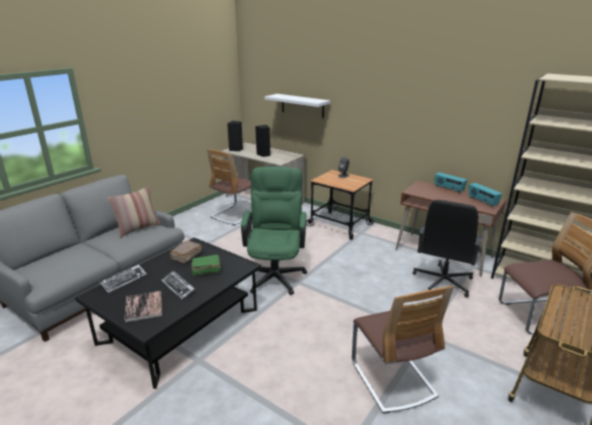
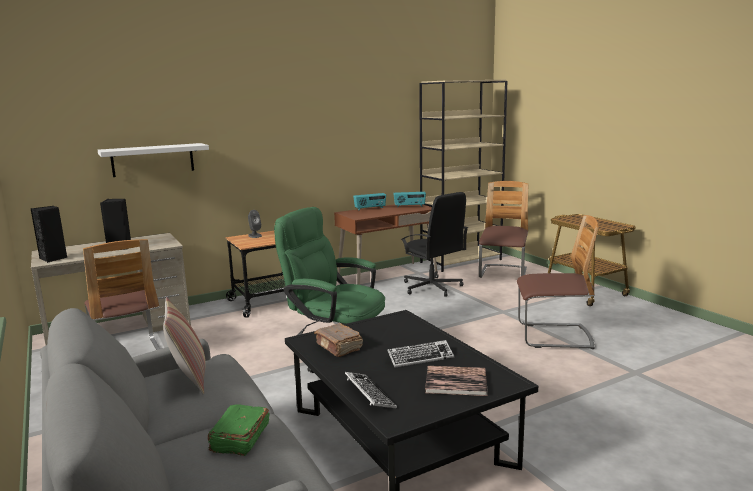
camera: 65 degrees left, 10 degrees down
(206, 270) = (390, 338): green book -> green book (239, 439)

